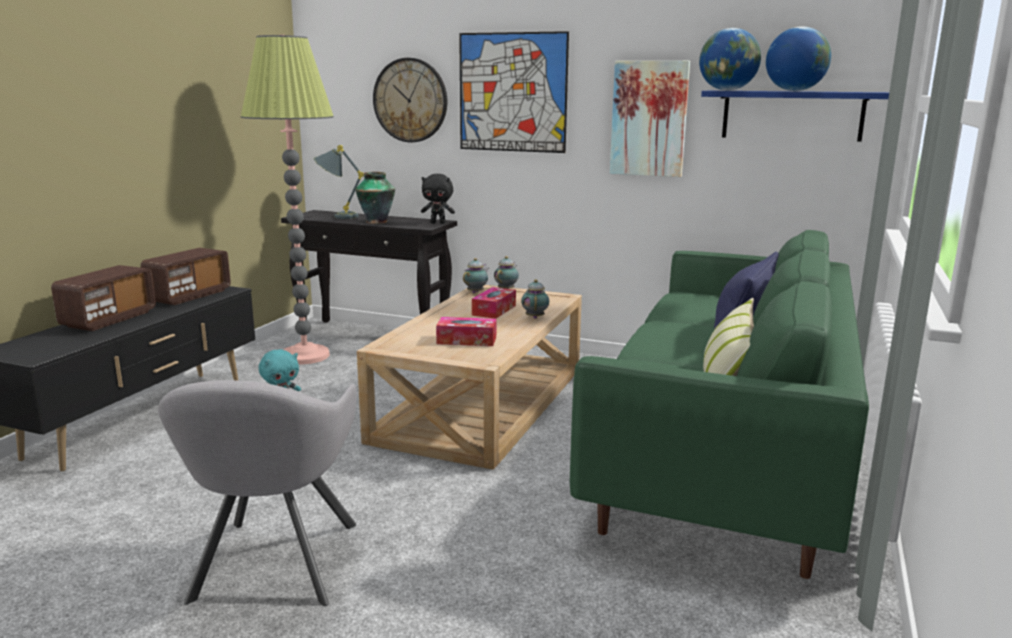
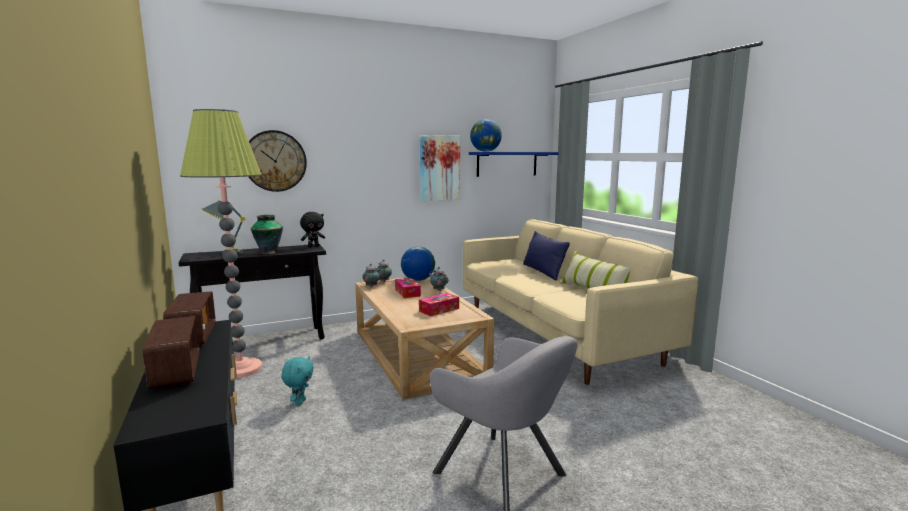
camera: 45 degrees left, 5 degrees down
(512, 92) = (355, 154): picture -> none
(723, 453) = (555, 335): green sofa -> beige sofa
(794, 91) = (515, 151): globe -> globe (418, 280)

